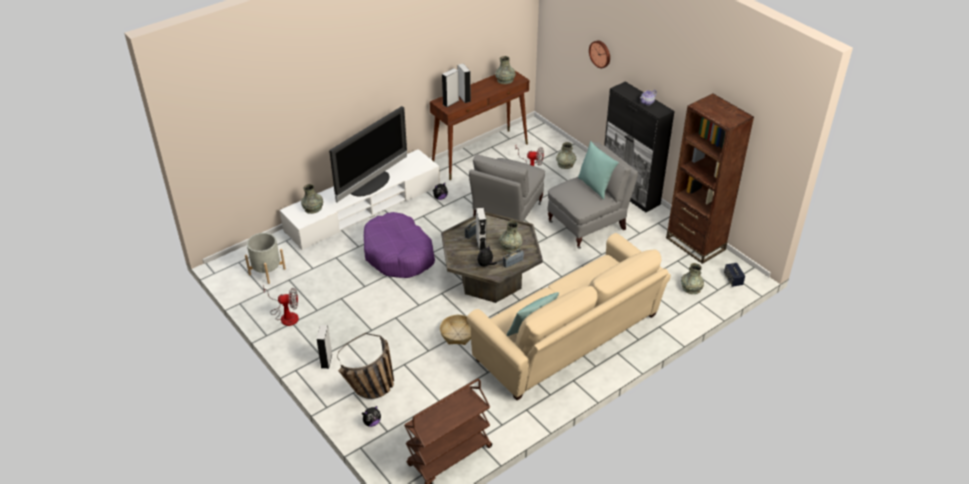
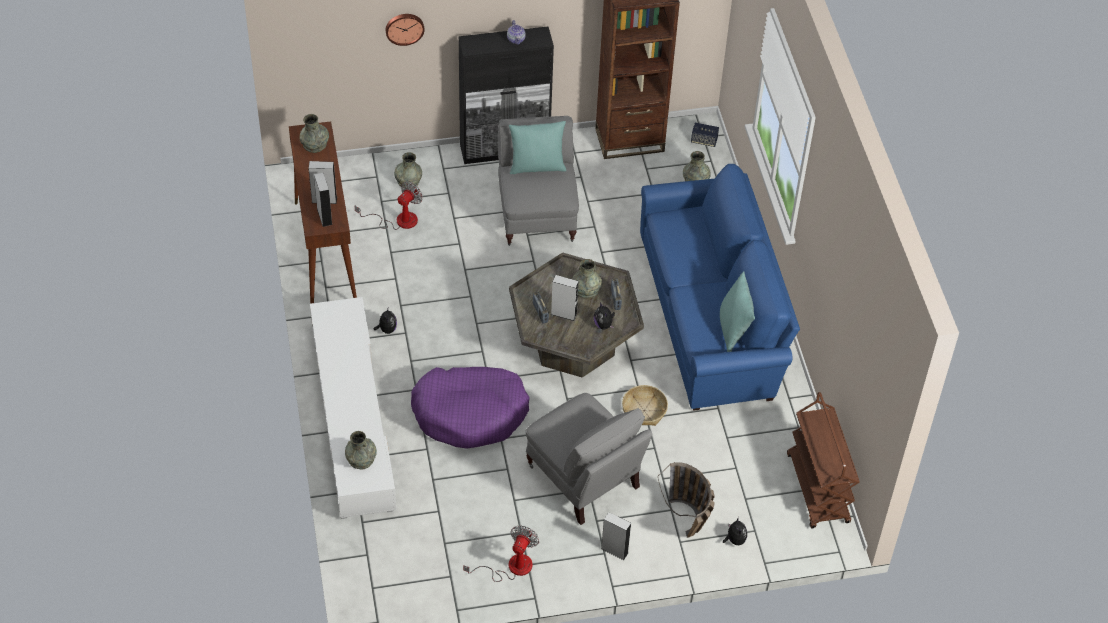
camera: 65 degrees left, 10 degrees up
(267, 271) = (413, 562): grey planter -> none
(371, 184) = (353, 380): television -> none
(506, 214) = (465, 279): grey armchair -> grey armchair (584, 479)
(570, 340) = (712, 317): beige sofa -> blue sofa

